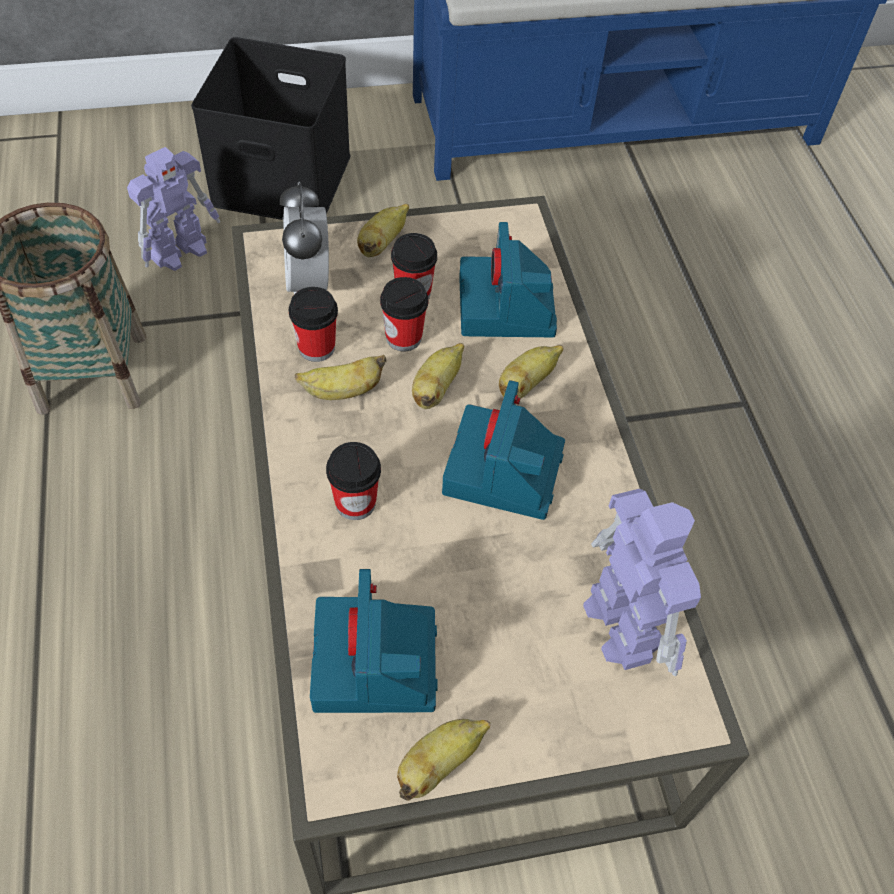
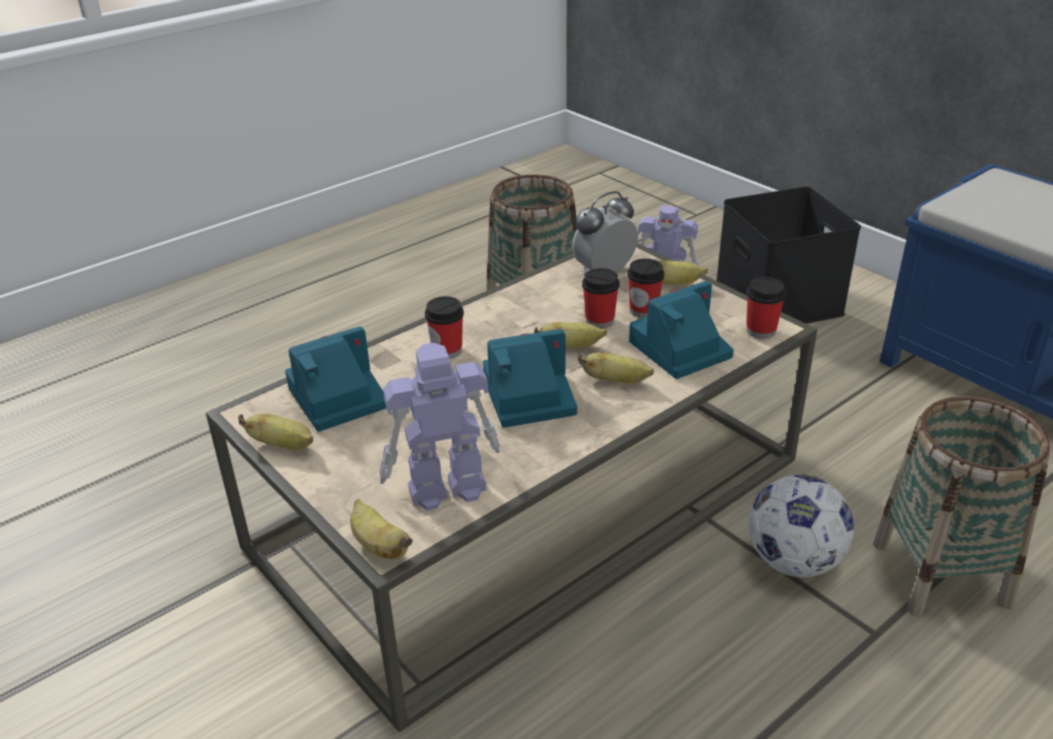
camera: 65 degrees right, 20 degrees down
(316, 348) = (554, 295): cup -> cup (761, 331)
(342, 392) = (528, 315): banana -> banana (379, 546)
(621, 622) = (444, 489): toy robot -> toy robot turned 150 degrees counterclockwise
(641, 402) = (794, 561): none -> football
(707, 323) = (941, 574): none -> basket

